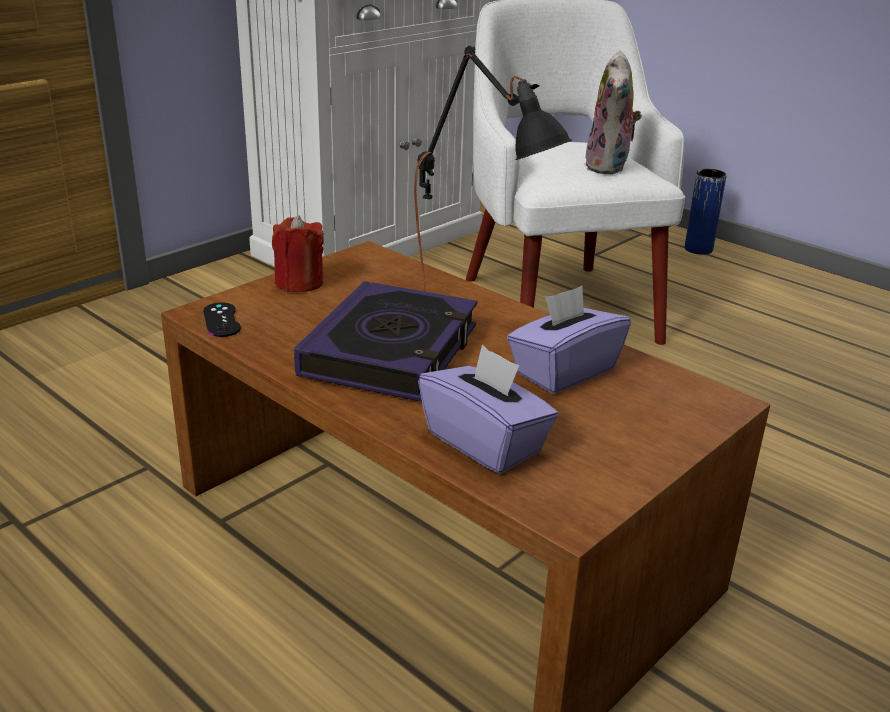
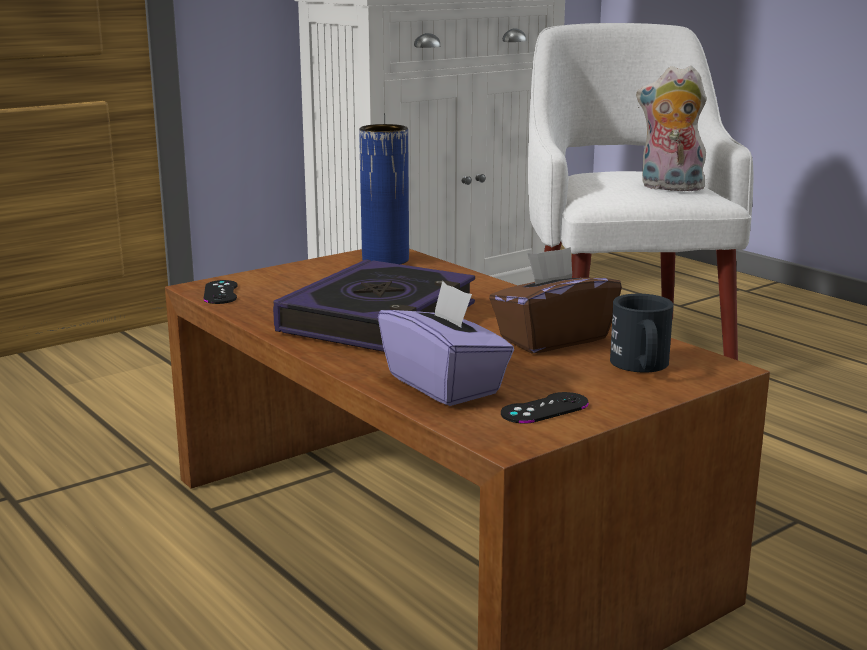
camera: 10 degrees right, 10 degrees down
(299, 283) = (309, 270): red candle -> none
(481, 308) = (487, 292): black table lamp -> none
(563, 371) = (552, 339): purple tissue box -> brown tissue box
(589, 470) = (544, 408): none -> black game controller
(609, 167) = (669, 188): plush toy -> plush toy turned 90 degrees clockwise
(657, 406) = (641, 367): none -> black mug
(698, 249) = (801, 304): blue vase -> blue vase (385, 260)

